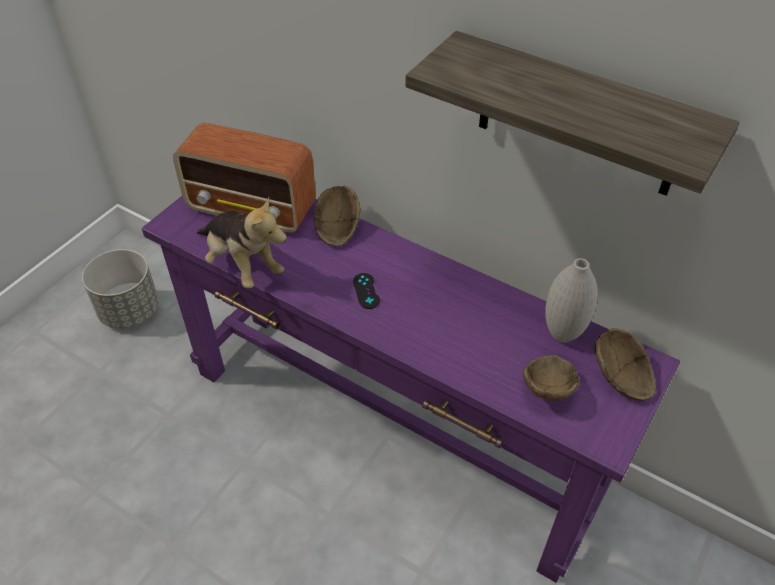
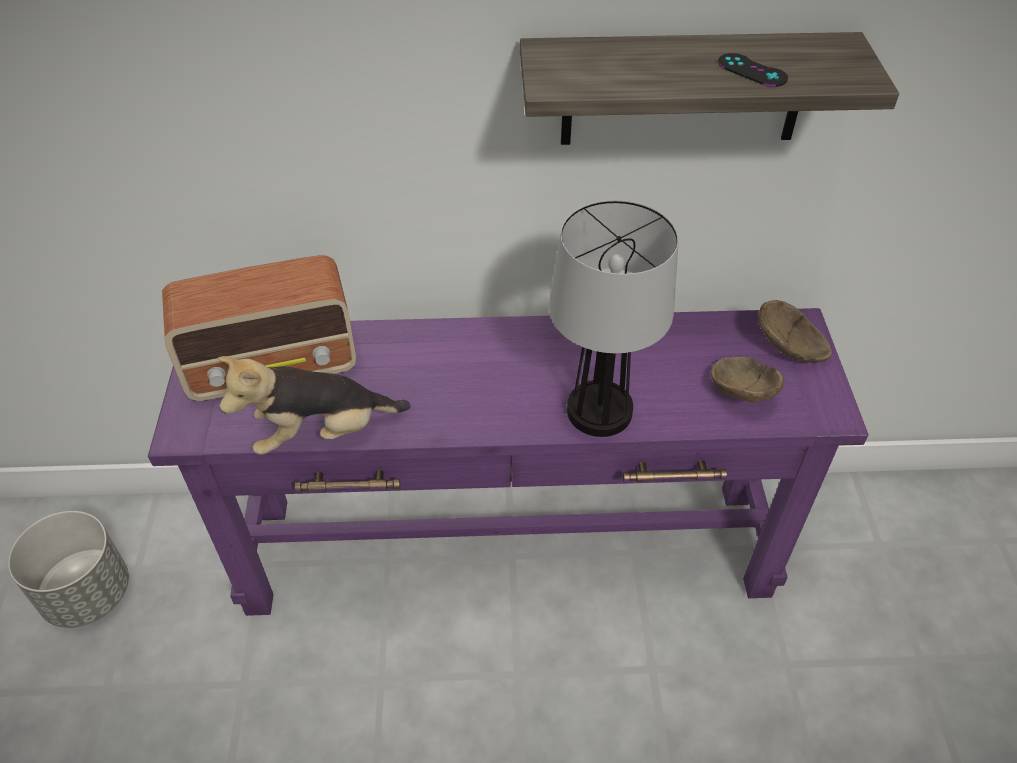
camera: 35 degrees left, 0 degrees up
(242, 265) = (321, 433): plush toy -> plush toy turned 150 degrees clockwise
(336, 229) = (392, 342): brown bowl -> none
(366, 291) = (486, 391): black game controller -> black game controller (752, 70)
(429, 344) = (598, 410): none -> table lamp
(562, 334) = (707, 335): white vase -> none

